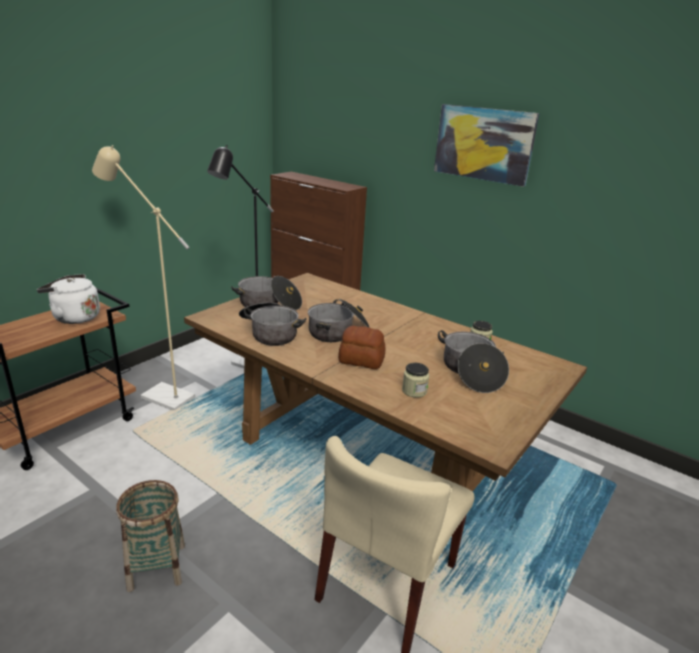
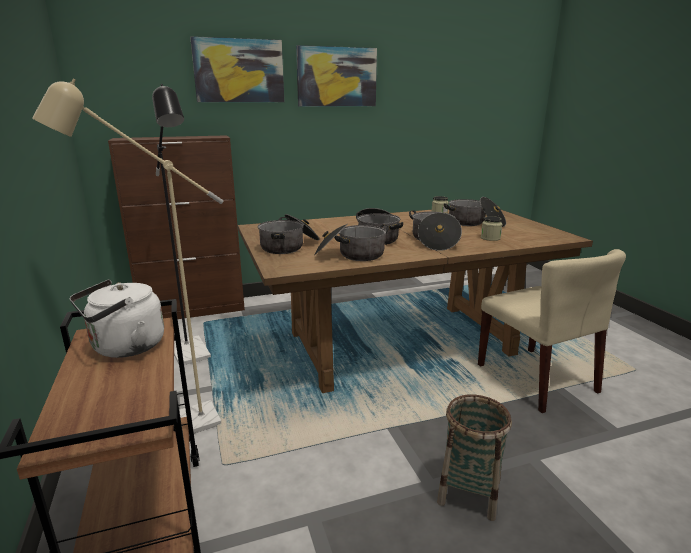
camera: 55 degrees left, 5 degrees down
(361, 360) = (433, 241): bread -> cooking pot
(387, 126) = (239, 71): none -> picture

